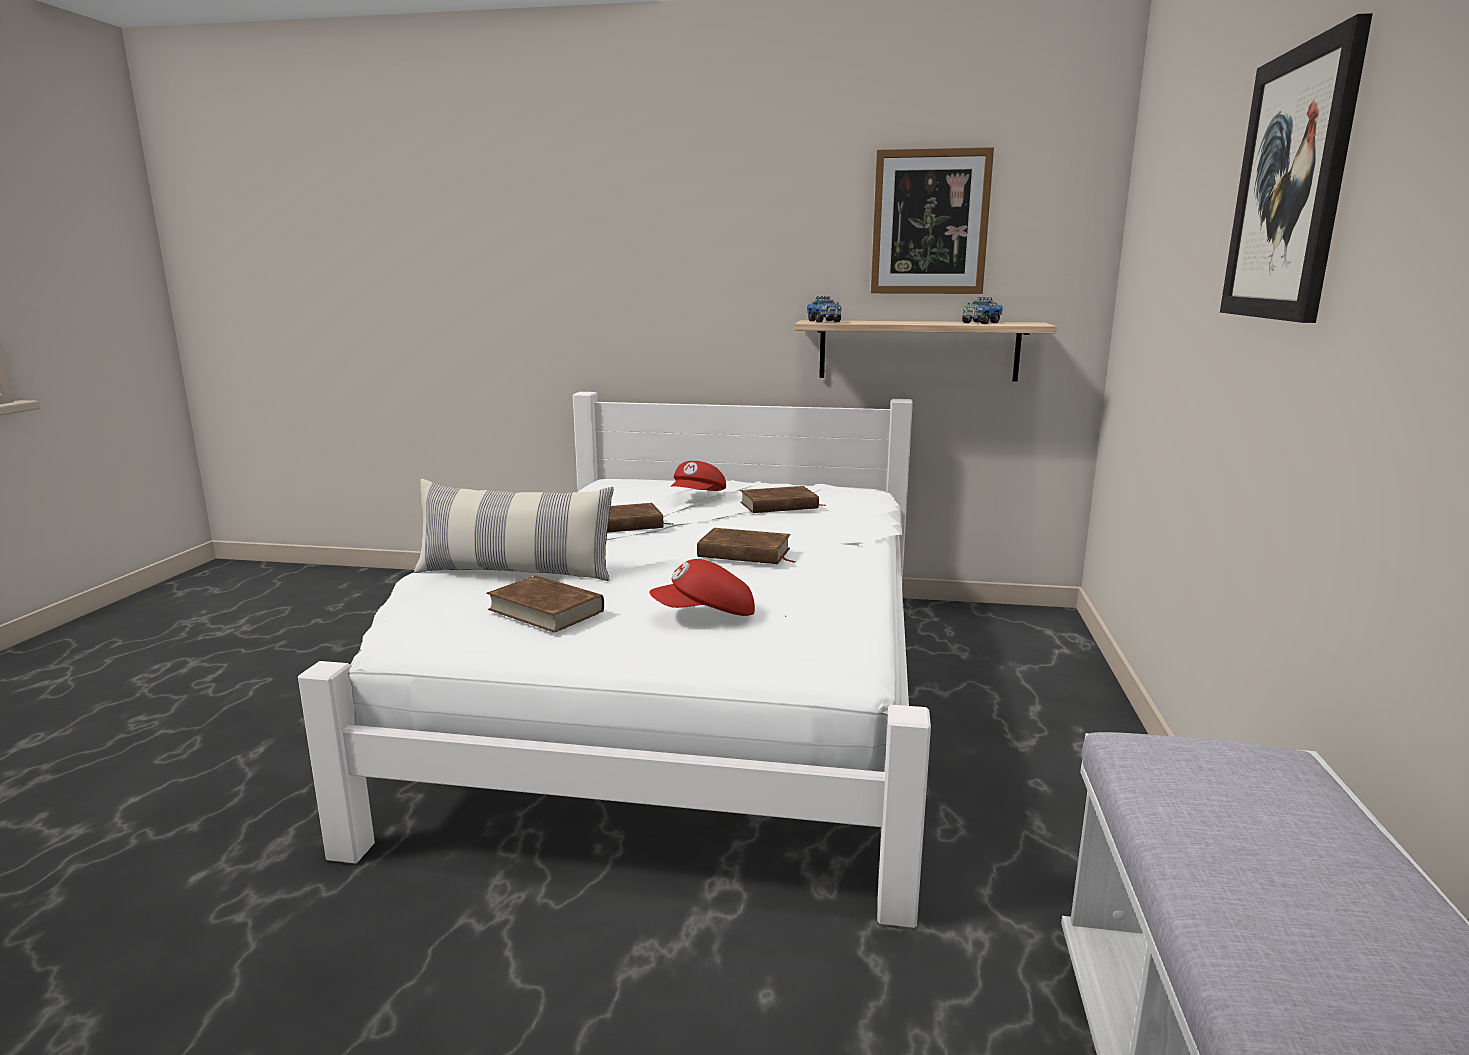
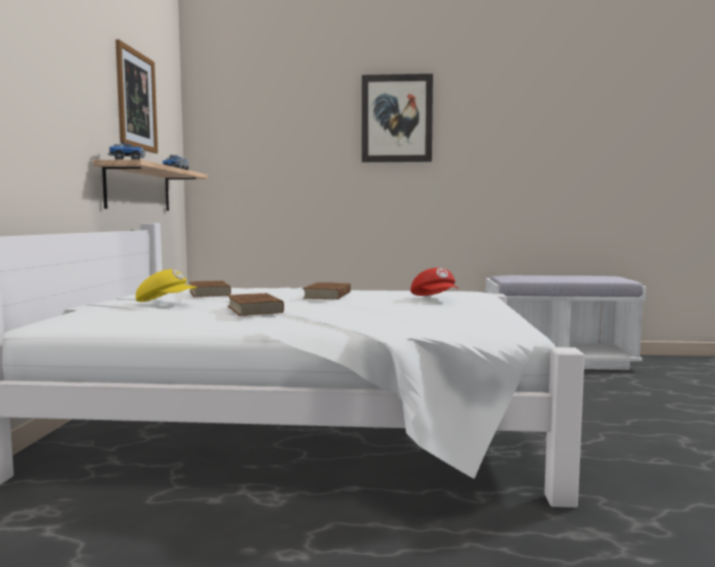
camera: 95 degrees left, 10 degrees down
(515, 573) = (378, 322): pillow -> none
(546, 610) = (452, 312): brown book -> none
(698, 496) = (166, 302): red cap -> yellow cap

